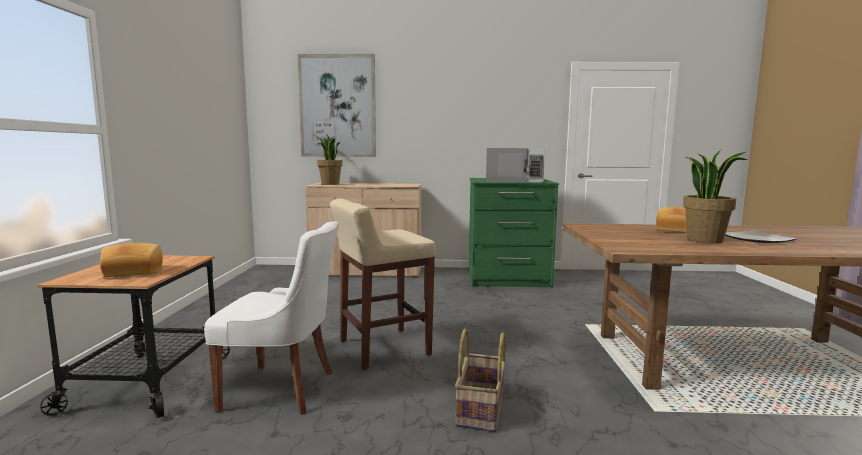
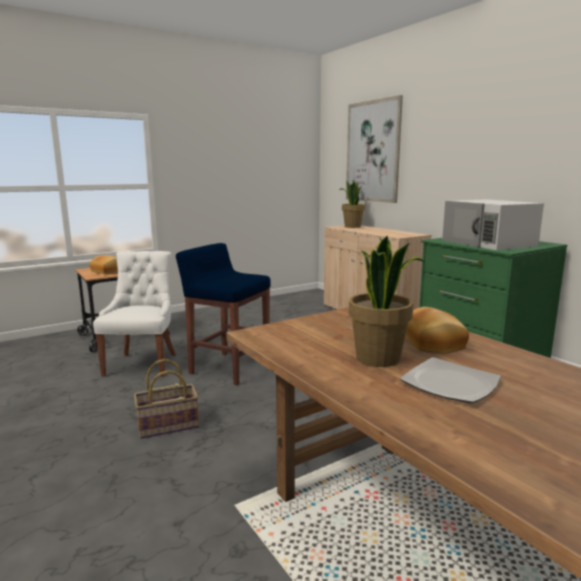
camera: 55 degrees right, 5 degrees up
(282, 389) = (142, 364): white chair -> white chair turned 150 degrees counterclockwise
(382, 348) = (228, 368): beige stool -> blue stool

